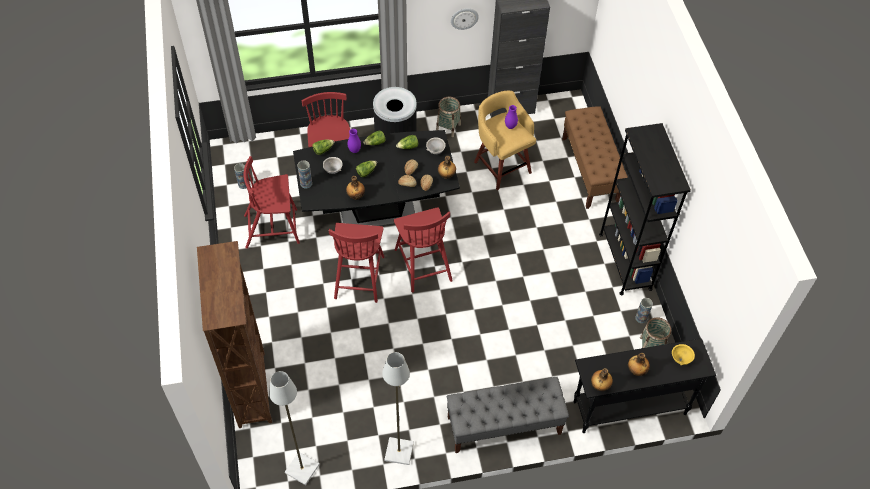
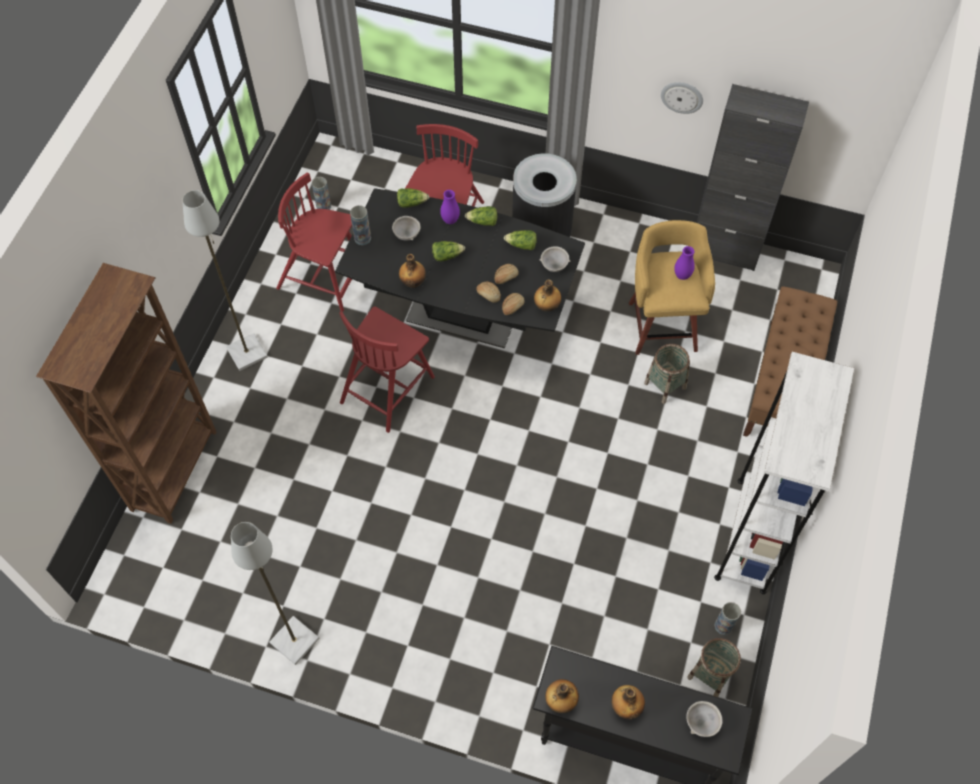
camera: 30 degrees right, 5 degrees up
(302, 468) = (169, 599): grey floor lamp -> grey floor lamp (247, 352)
(423, 264) = (477, 409): red chair -> none
(448, 127) = (624, 241): basket -> basket (665, 385)
(503, 425) = (444, 677): grey bench -> none
(625, 261) = (751, 534): black bookcase -> white bookcase
(680, 359) = (701, 722): yellow bowl -> grey bowl

